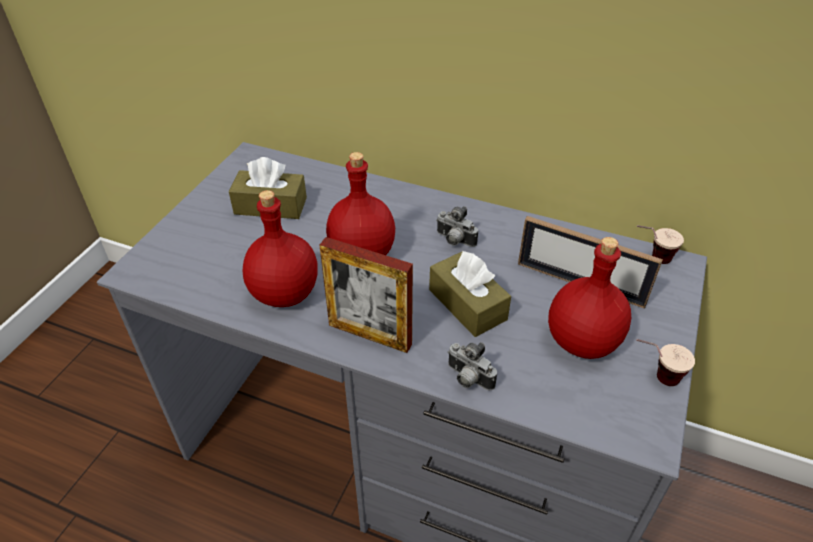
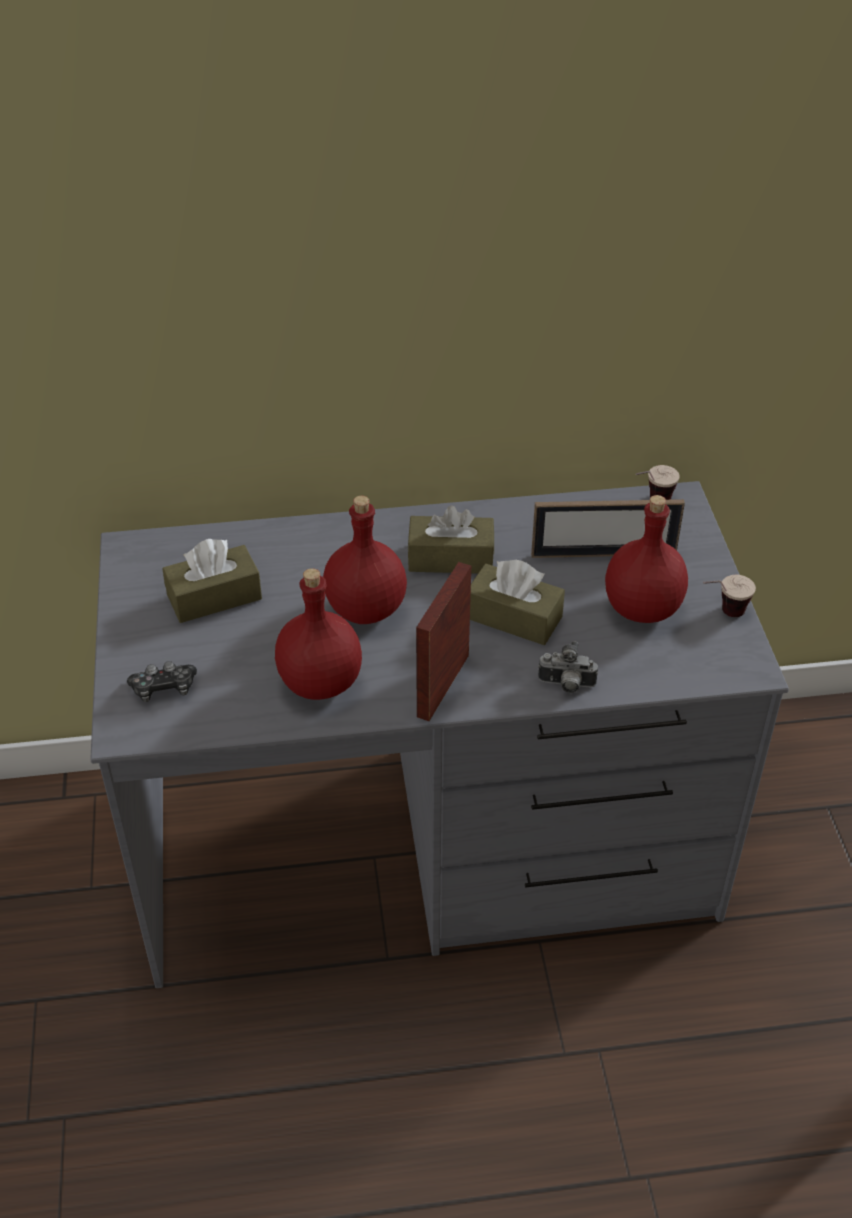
camera: 30 degrees left, 0 degrees up
(183, 253) = (164, 688): none -> game controller
(370, 334) = (443, 685): picture frame -> picture frame turned 120 degrees clockwise
(454, 241) = (450, 558): camera -> brown tissue box

